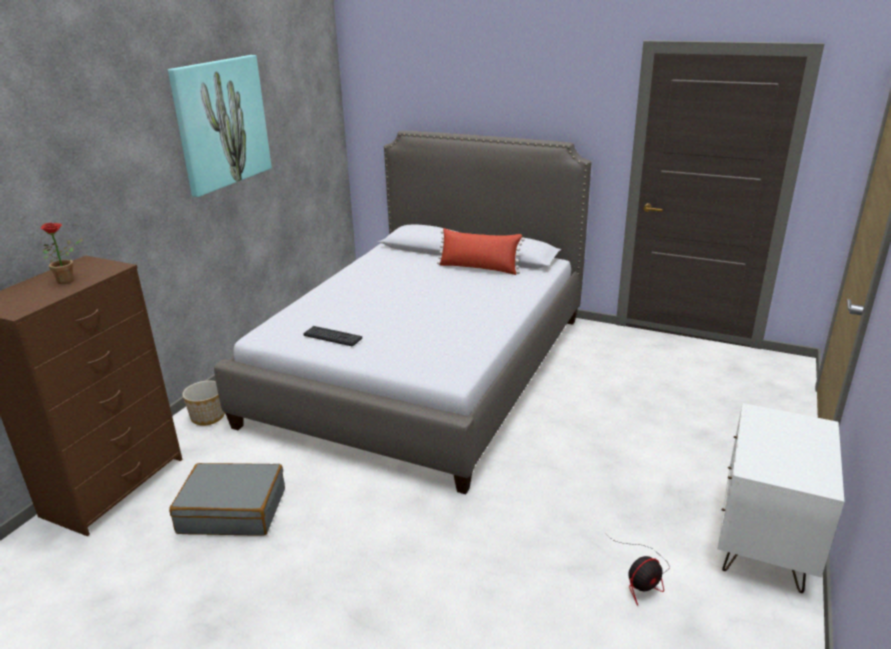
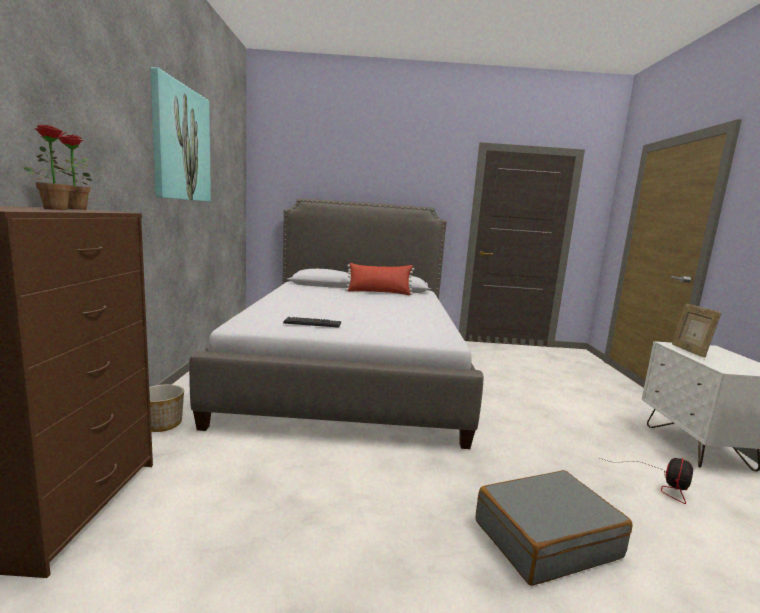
camera: 25 degrees left, 15 degrees down
(86, 265) = (71, 208): none -> potted plant
(233, 510) = (251, 503): grey suitcase -> grey suitcase (545, 538)
(762, 429) = (689, 351): none -> picture frame

